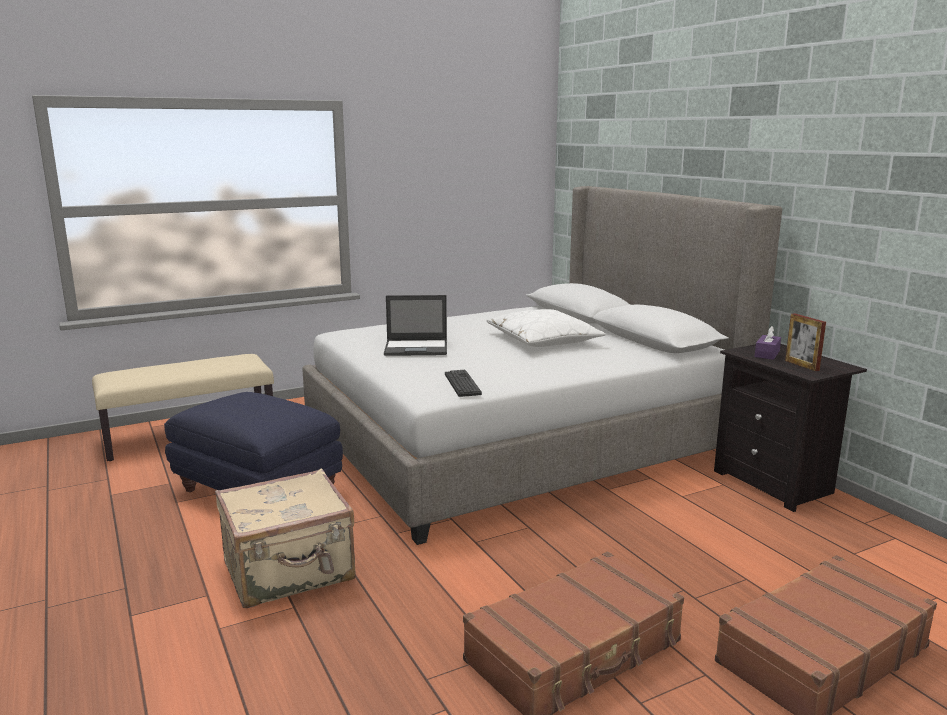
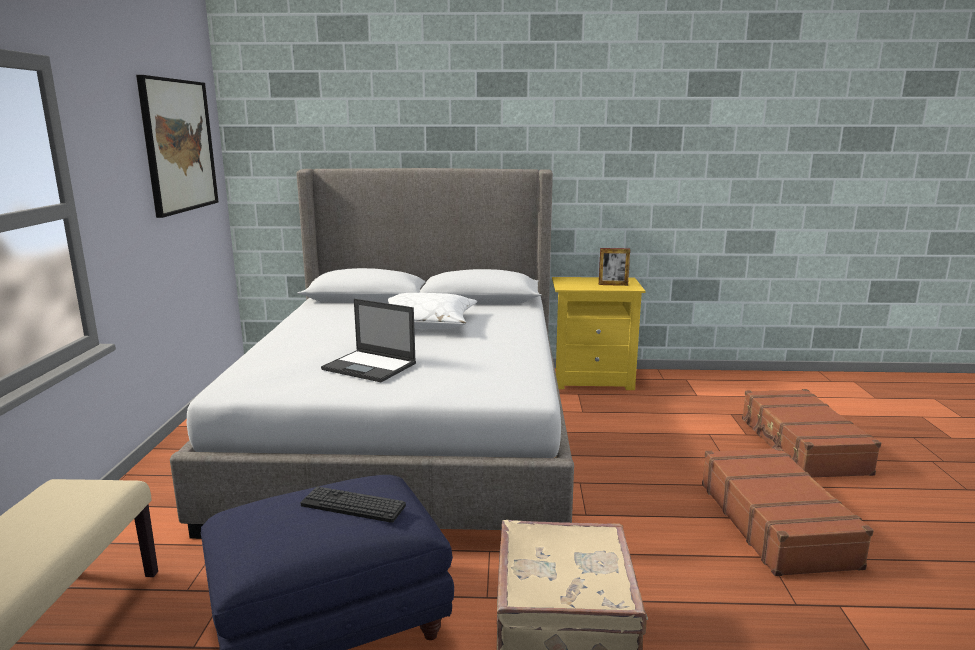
camera: 60 degrees left, 0 degrees up
(417, 348) = (370, 366): laptop -> laptop turned 90 degrees clockwise
(462, 384) = (510, 374): keyboard -> keyboard (353, 505)
(484, 160) = (179, 146): none -> picture
(767, 354) = (579, 284): purple tissue box -> none
(776, 483) = (592, 379): black nightstand -> yellow nightstand

